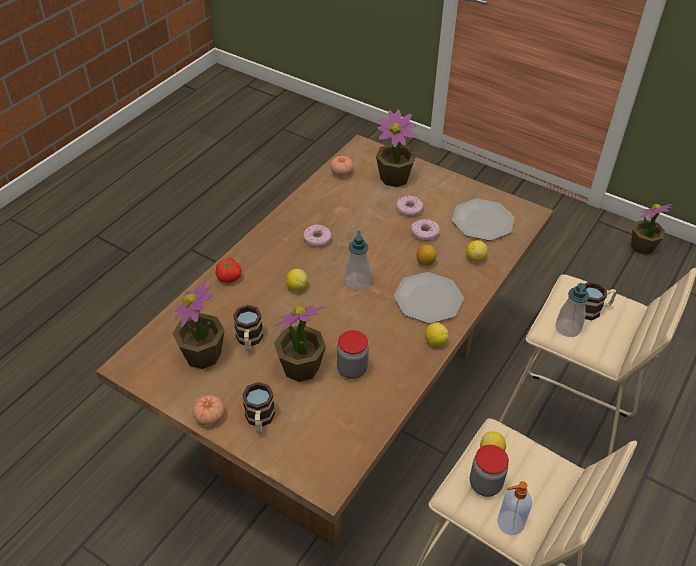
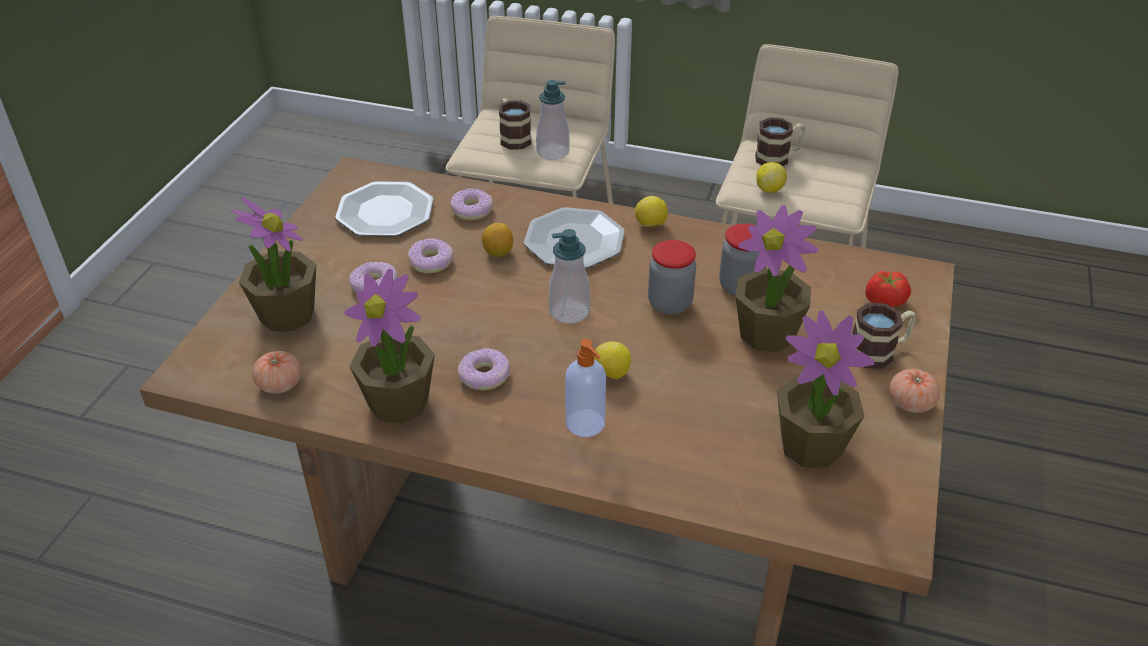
camera: 105 degrees left, 5 degrees down
(229, 277) = (624, 465): tomato -> tomato (884, 299)
(249, 340) = (751, 400): mug -> mug (778, 157)
(475, 258) = (472, 210): lemon -> donut
(485, 484) = (814, 189): jar -> jar (670, 303)
(509, 523) = (847, 172): soap dispenser -> soap dispenser (586, 424)
(642, 247) = (175, 261): potted plant -> potted plant (399, 403)

